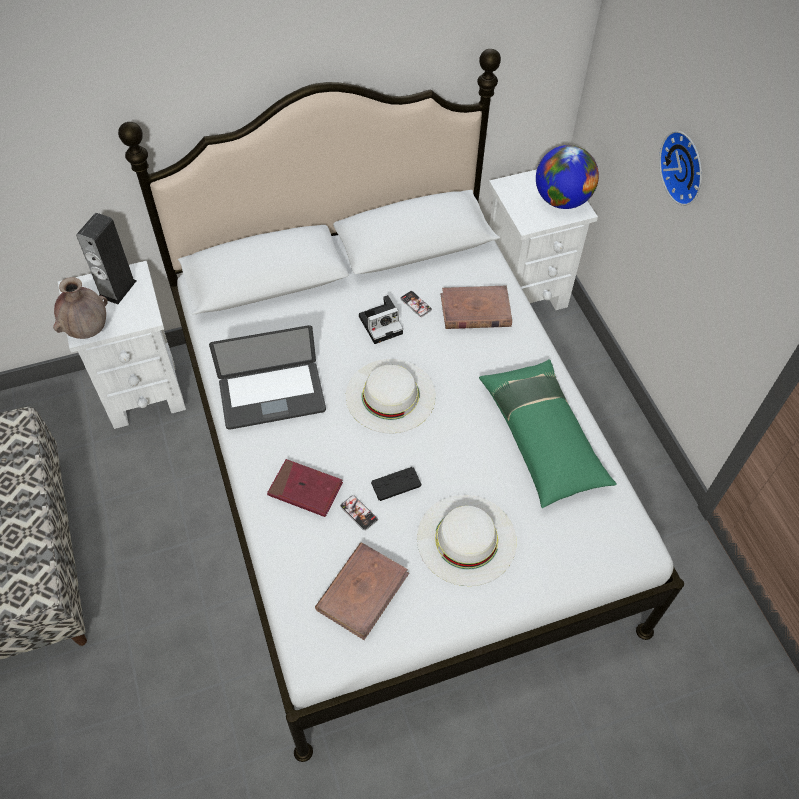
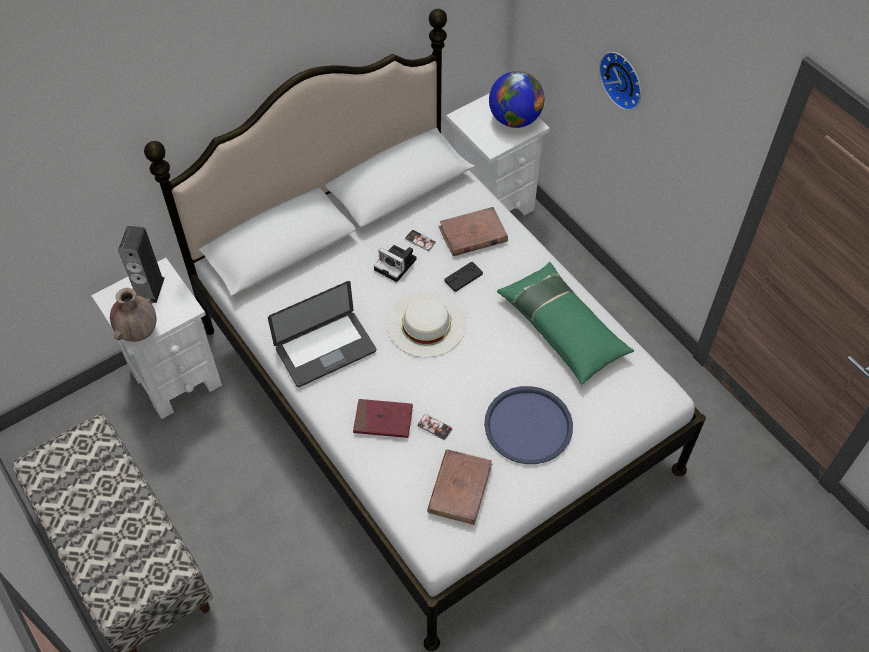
camera: 15 degrees left, 0 degrees up
(382, 324) = (397, 265): camera -> camera turned 75 degrees clockwise
(396, 484) = (457, 396): black game controller -> black game controller (463, 277)
(466, 539) = (528, 425): white hat -> blue tray

